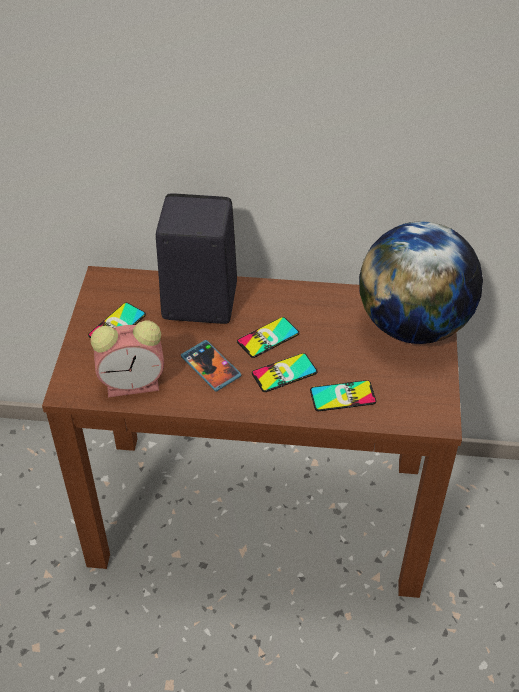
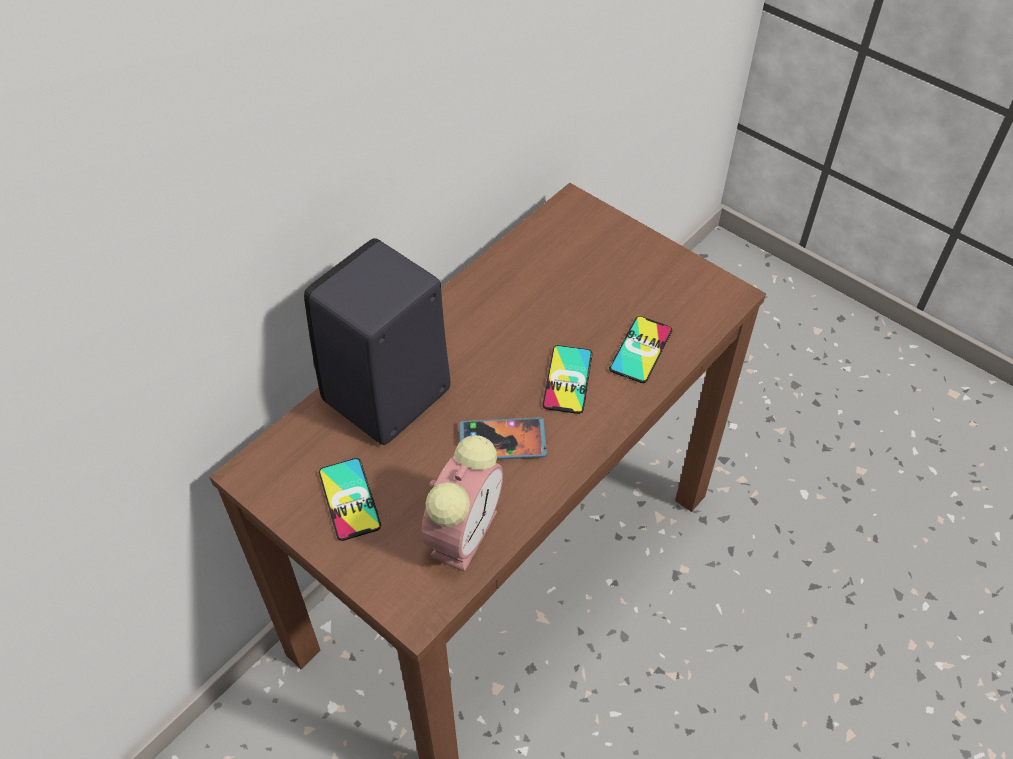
camera: 55 degrees left, 5 degrees up
(268, 338) = (502, 364): phone -> none
(413, 325) = (589, 238): globe -> none

